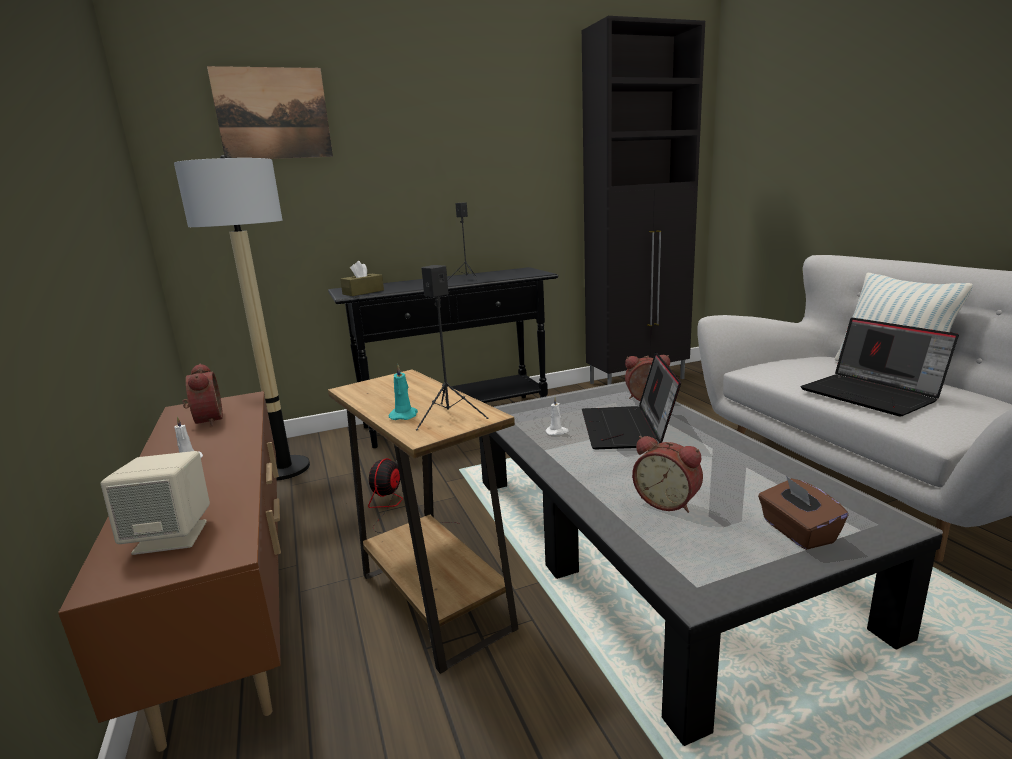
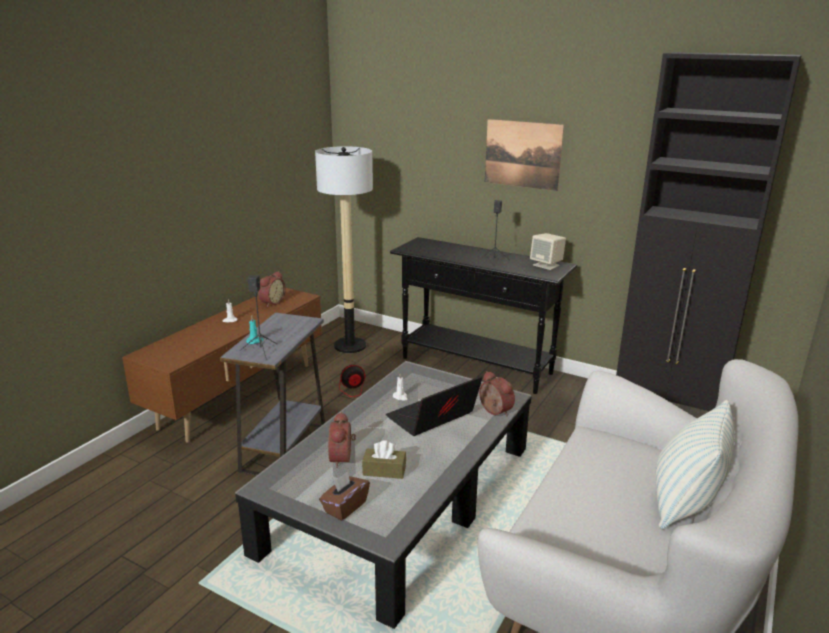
camera: 50 degrees right, 5 degrees up
(172, 536) = (173, 350): beige speaker -> beige speaker (546, 265)
(273, 114) = (406, 111): picture -> picture (522, 154)
(363, 292) = (416, 249): brown tissue box -> brown tissue box (384, 470)
(435, 600) = (284, 447): brown side table -> grey side table
(872, 394) = (586, 497): laptop -> none

